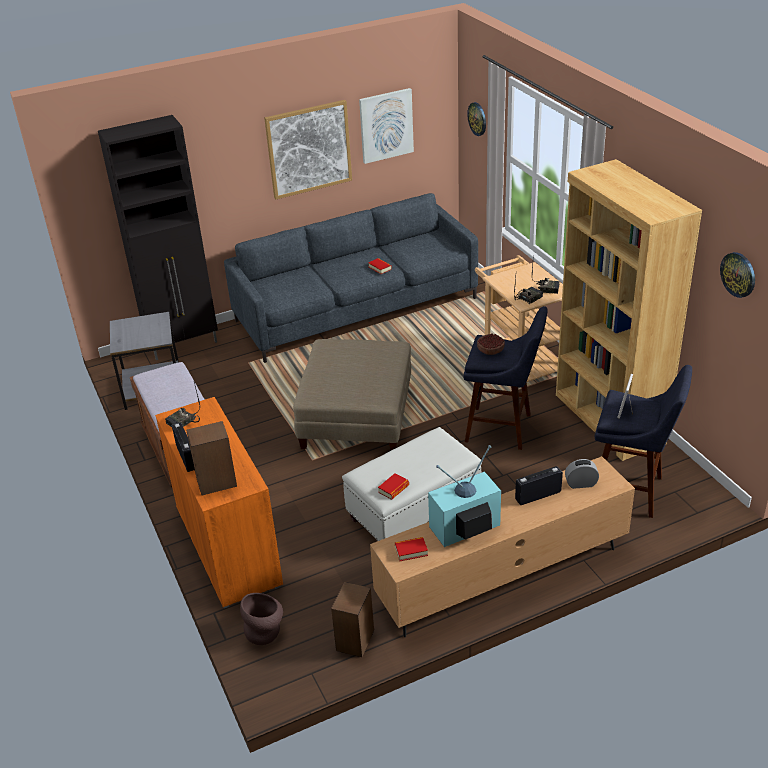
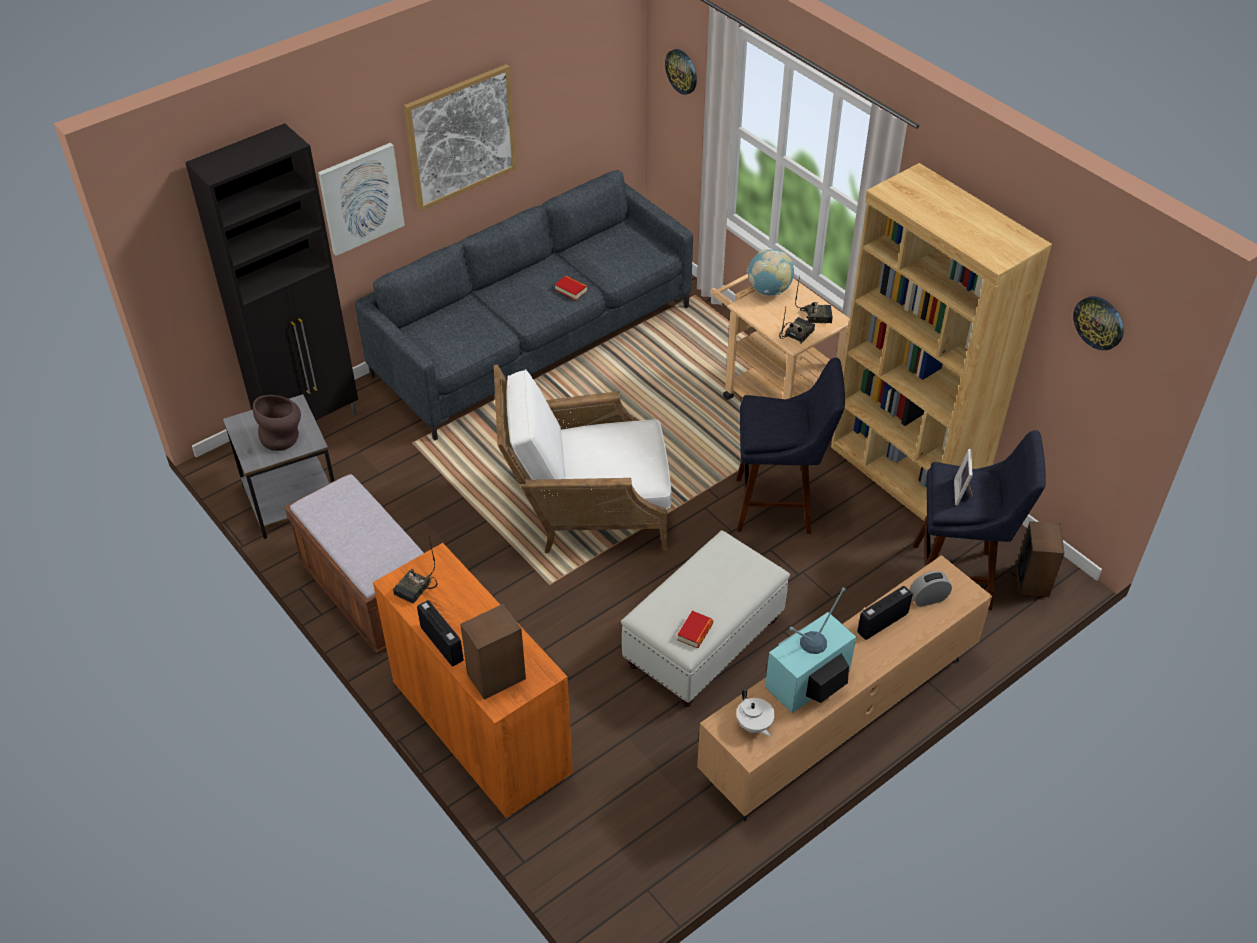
camera: 15 degrees left, 10 degrees up
(265, 632) = (571, 843): brown vase -> brown vase (283, 438)
(355, 640) = (687, 835): speaker -> speaker (1032, 581)
(356, 416) = (586, 510): beige ottoman -> white armchair
(386, 125) = (558, 89): picture -> picture (361, 198)
(411, 551) = (754, 725): book -> white teapot
(491, 350) = (771, 419): bowl -> none
(517, 270) = (769, 290): none -> globe

